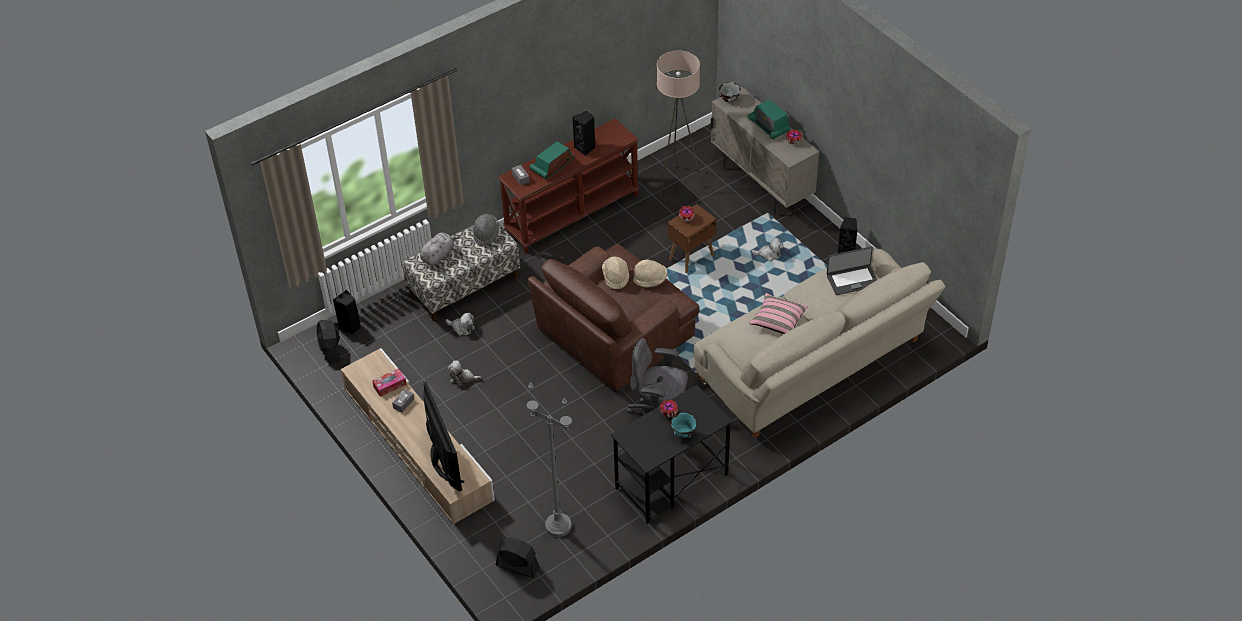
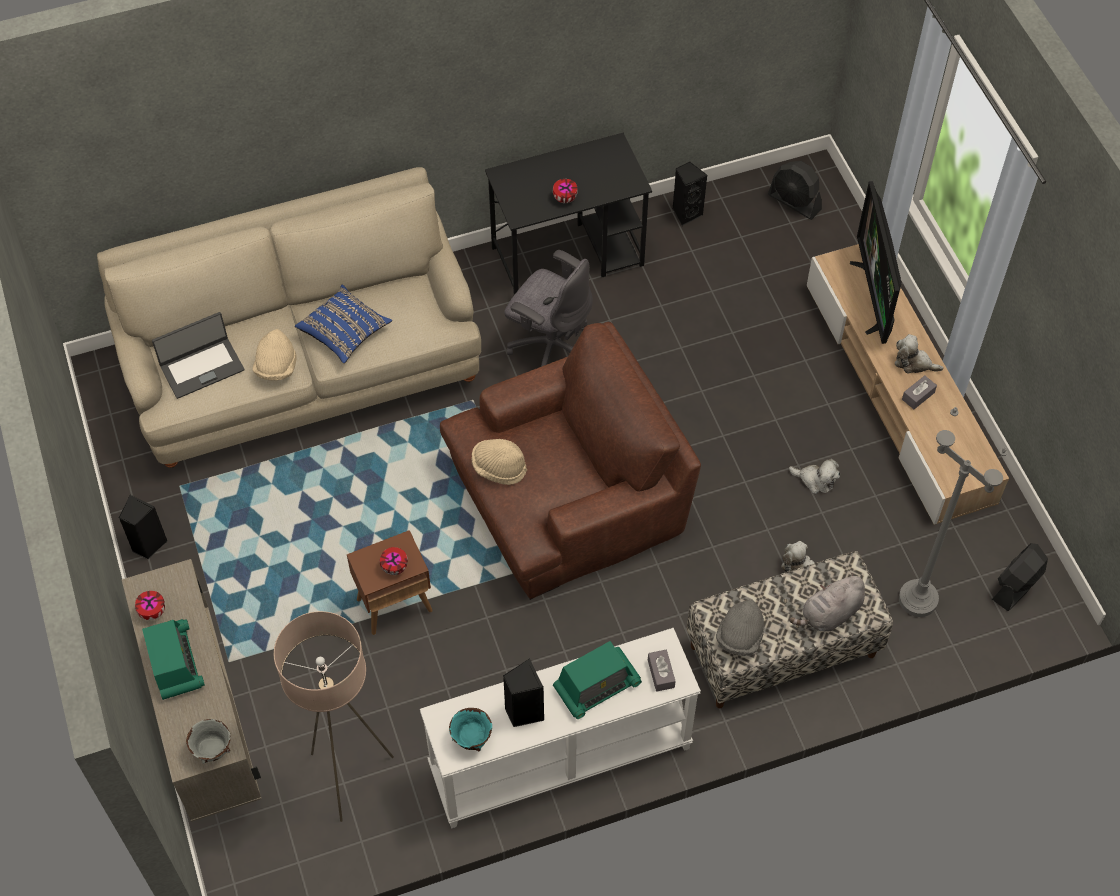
camera: 165 degrees left, 10 degrees up
(330, 350) = (1016, 586): black fan -> black fan turned 135 degrees counterclockwise
(350, 327) = (981, 621): black speaker -> black speaker (686, 213)
(390, 385) = (935, 430): tissue box -> none
(558, 526) = (731, 237): grey floor lamp -> grey floor lamp (918, 599)
(572, 213) = (560, 760): brown console table -> white console table
(616, 277) = (551, 488): beige hat -> beige hat (276, 367)
(683, 434) = (555, 167): turquoise bowl -> turquoise bowl (471, 739)
(769, 254) = (269, 576): plush toy -> plush toy (914, 363)
(778, 321) = (344, 332): pink pillow -> blue pillow
(852, 280) = (201, 367): laptop -> laptop turned 150 degrees clockwise

